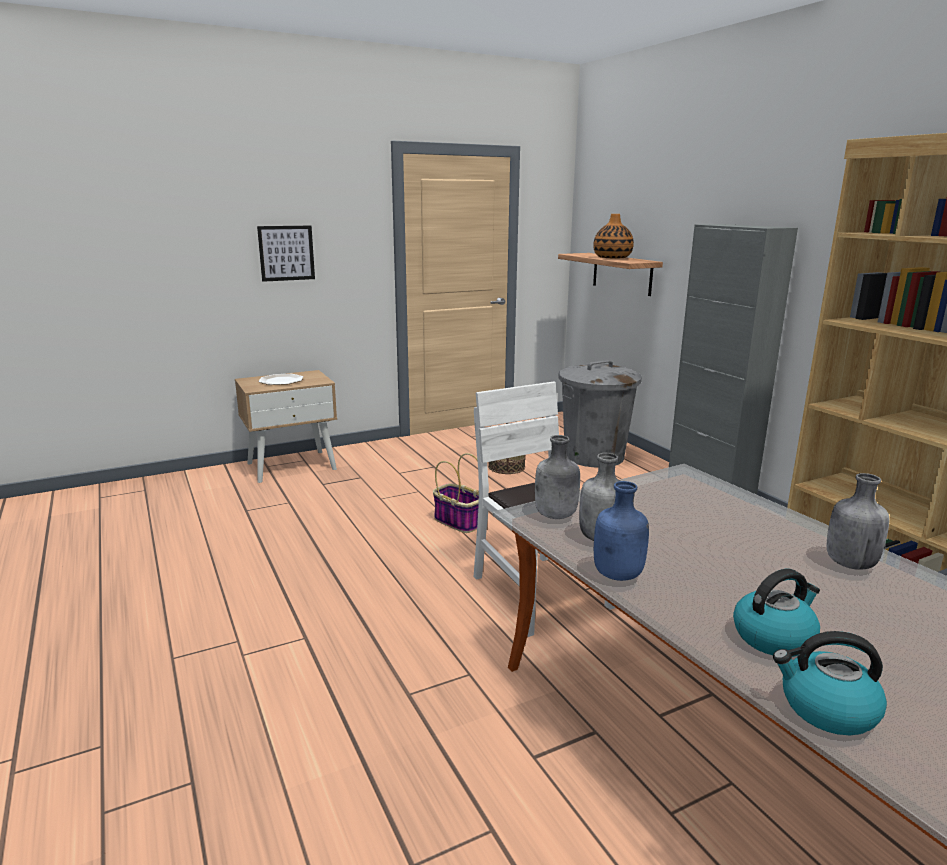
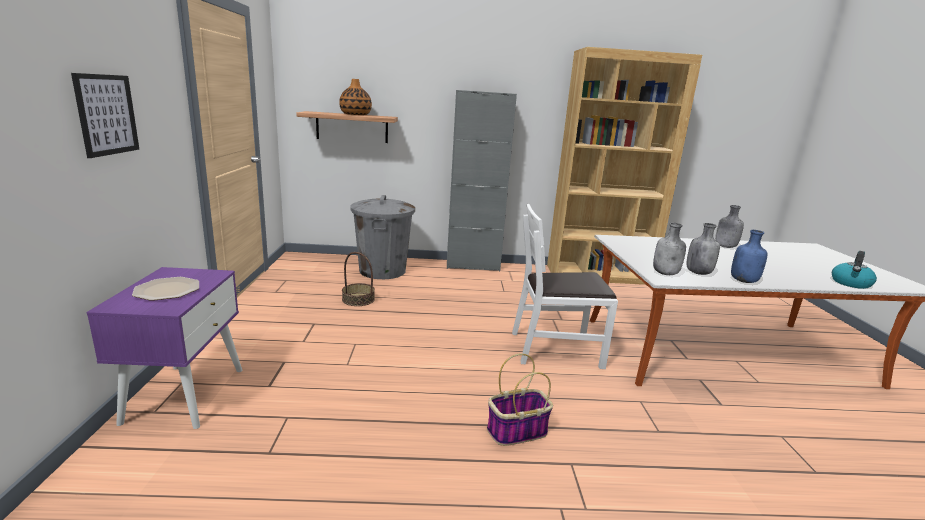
camera: 65 degrees left, 0 degrees up
(292, 466) = (185, 394): beige nightstand -> purple nightstand
(457, 521) = (431, 345): basket -> basket (516, 432)
(774, 637) = (797, 274): kettle -> none

